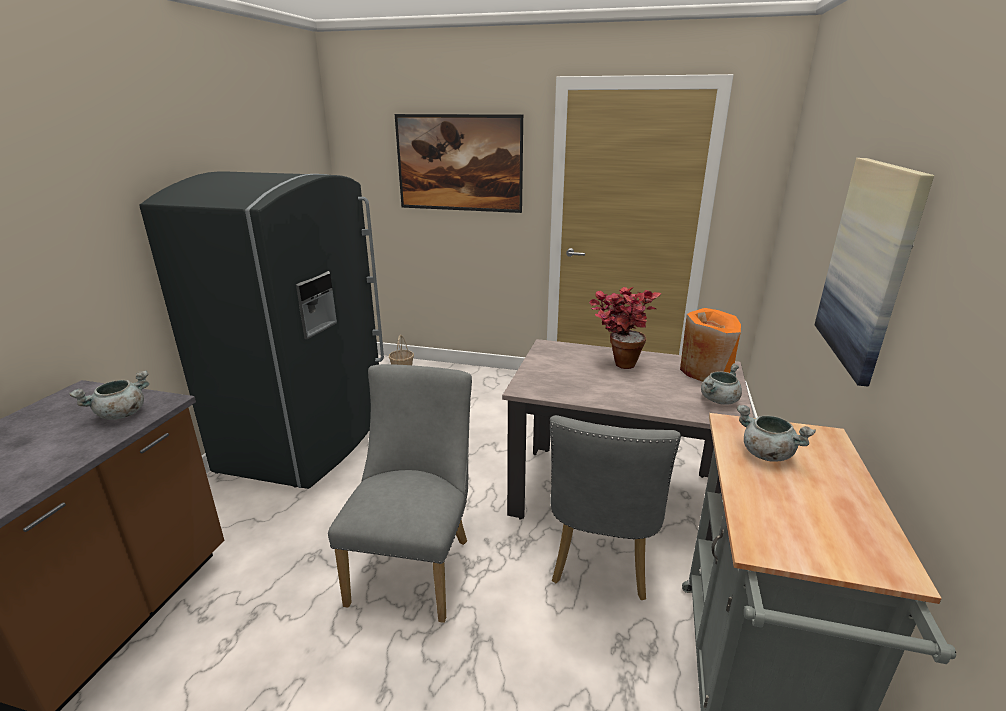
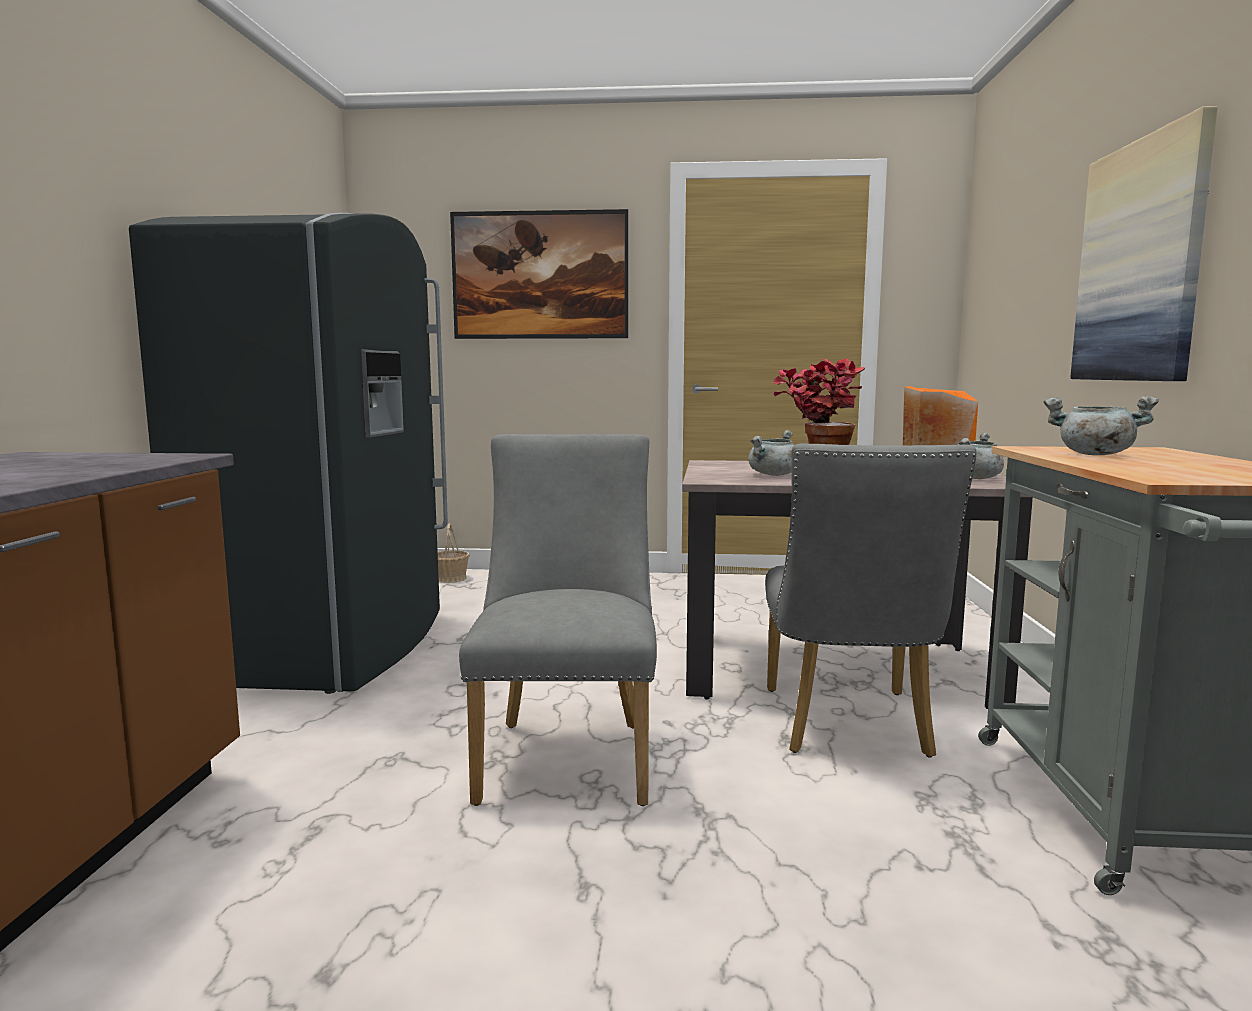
camera: 10 degrees left, 15 degrees down
(121, 414) = (120, 460): grey cooking pot -> grey cooking pot (773, 475)

